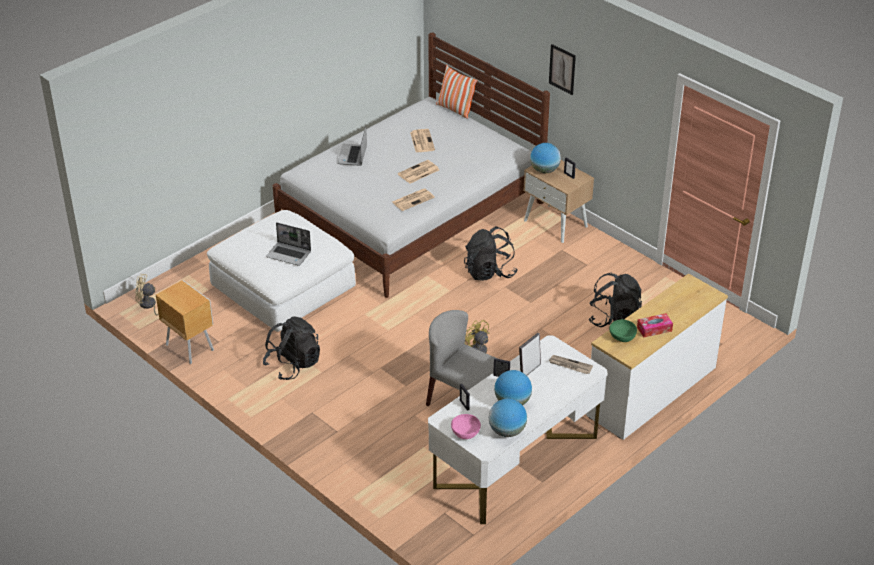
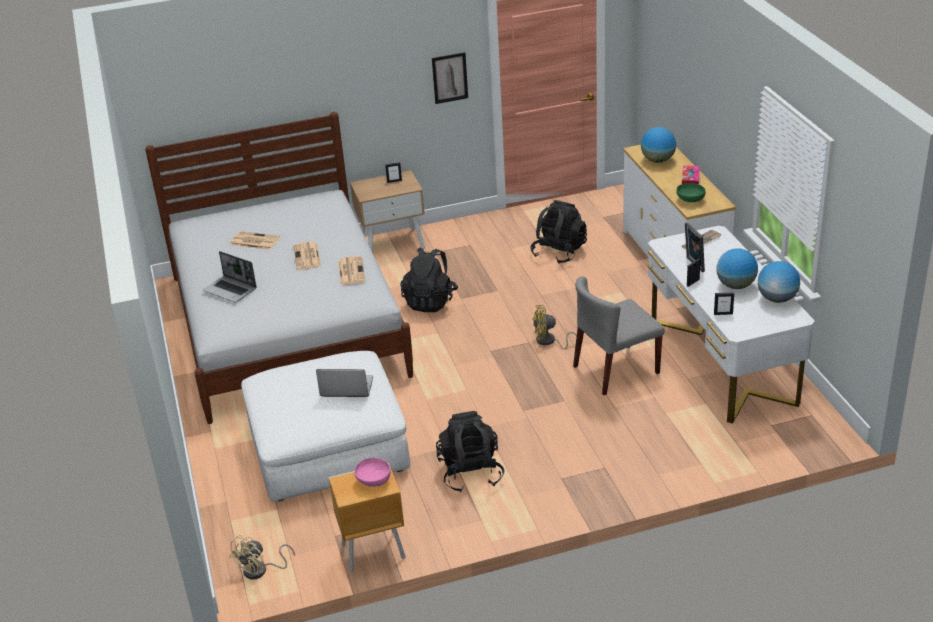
camera: 60 degrees left, 5 degrees down
(289, 254) = (346, 388): laptop -> laptop turned 135 degrees counterclockwise
(455, 109) = (218, 211): pillow -> none
(465, 432) = (766, 323): pink bowl -> pink bowl (373, 480)
(544, 170) = (372, 191): globe -> globe (657, 160)
(562, 69) = (342, 77): picture -> picture (450, 78)

